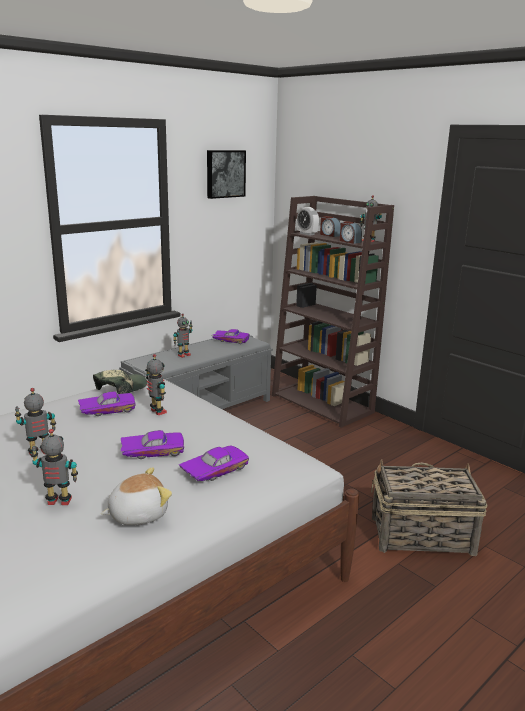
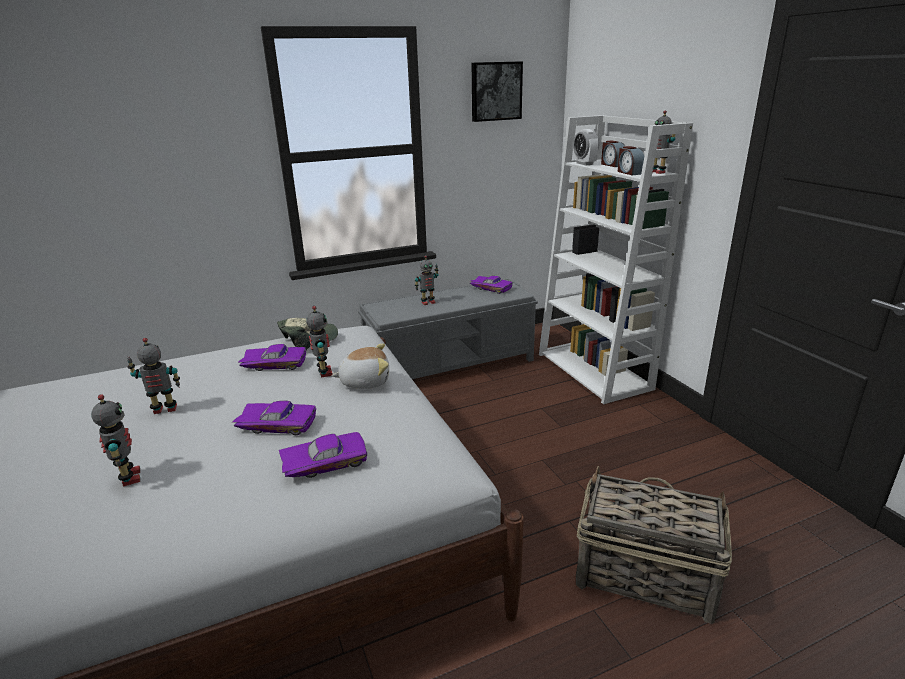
camera: 20 degrees right, 5 degrees up
(59, 502) = (129, 478): toy robot -> toy robot turned 45 degrees clockwise
(137, 514) = (194, 510): plush toy -> plush toy (365, 381)
(323, 404) = (595, 371): brown bookcase -> white bookcase

